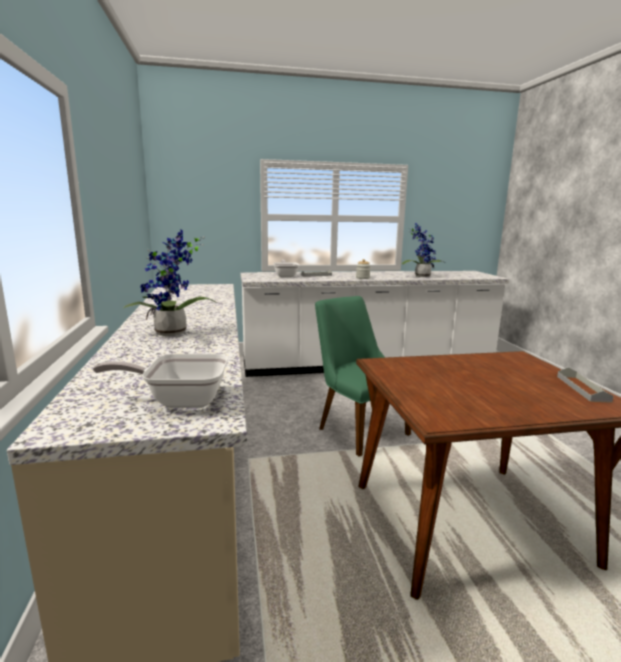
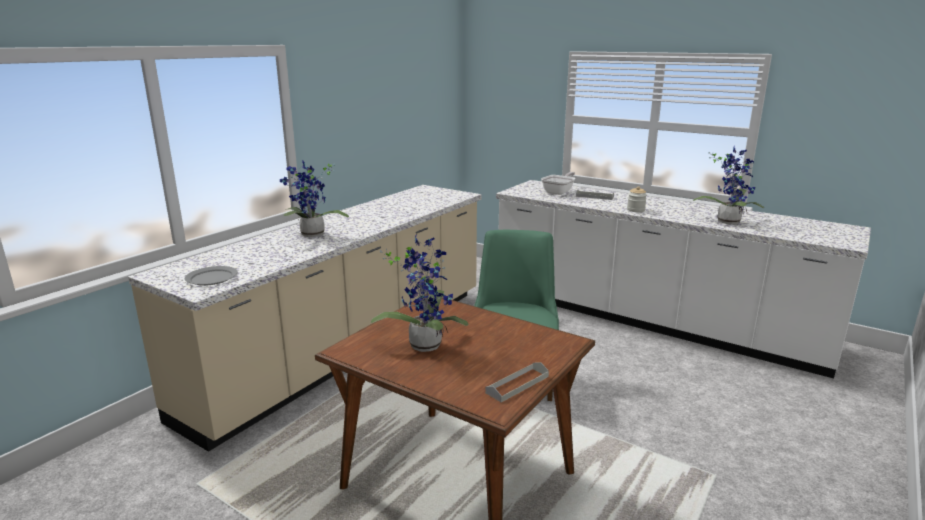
camera: 45 degrees right, 5 degrees up
(179, 400) = (212, 278): frying pan -> grey plate
(466, 389) = (425, 343): none -> potted plant

